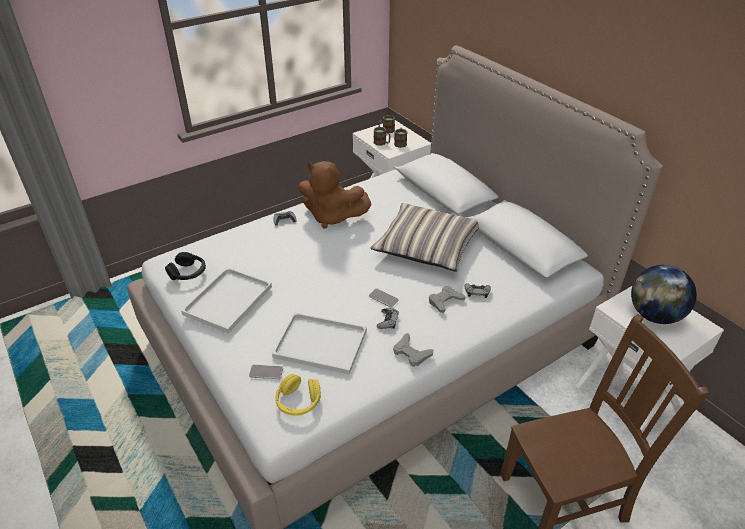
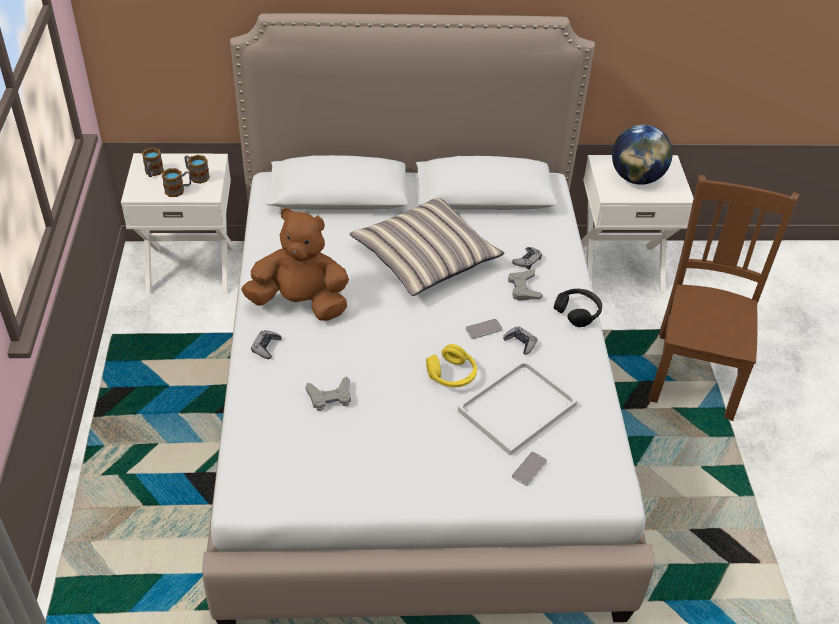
camera: 60 degrees left, 5 degrees up
(188, 273) = (296, 478): black headphones -> black headphones (577, 312)
(228, 299) = (383, 456): white tray -> none
(298, 401) = (587, 460): yellow headphones -> yellow headphones (452, 374)
(332, 217) = (300, 303): brown plush toy -> brown plush toy turned 135 degrees counterclockwise
(411, 353) = (578, 348): grey game controller -> grey game controller (330, 397)

